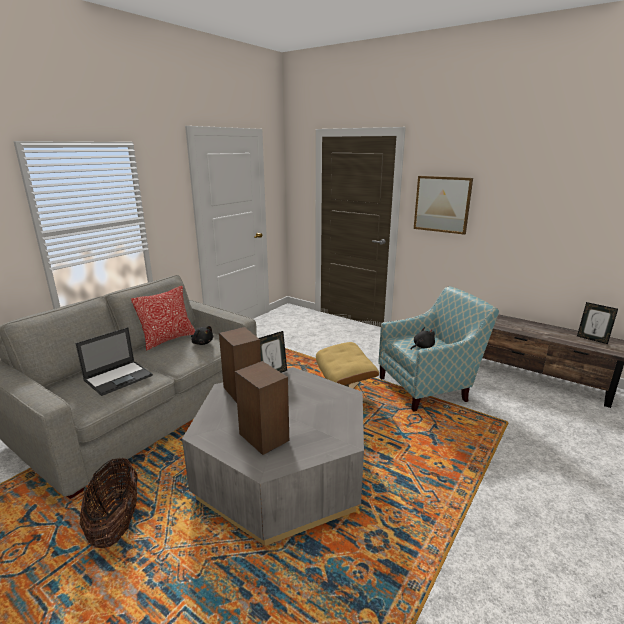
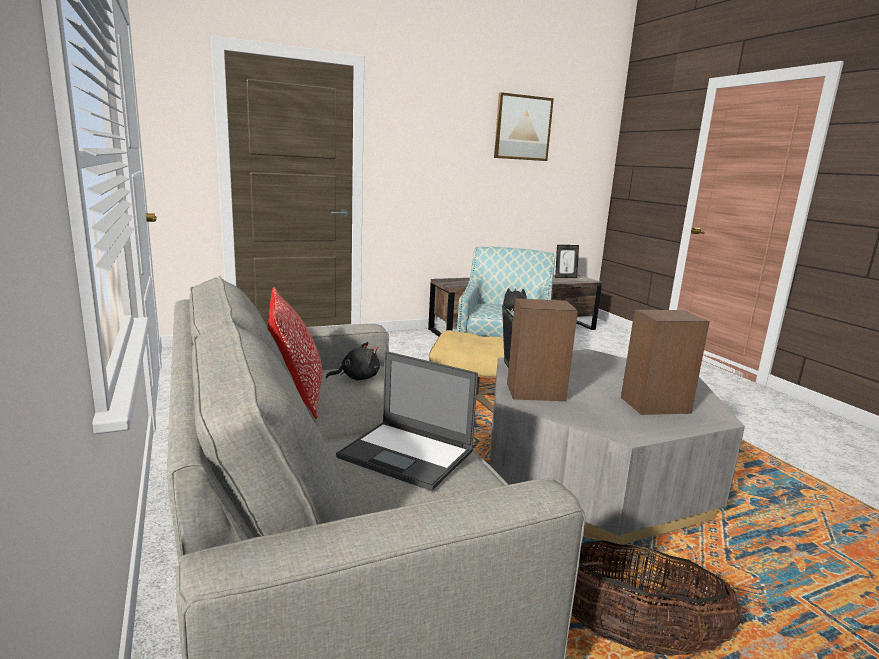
camera: 60 degrees left, 5 degrees down
(119, 377) = (407, 455): laptop -> laptop turned 135 degrees clockwise
(442, 204) = (417, 158): picture -> picture (522, 128)

